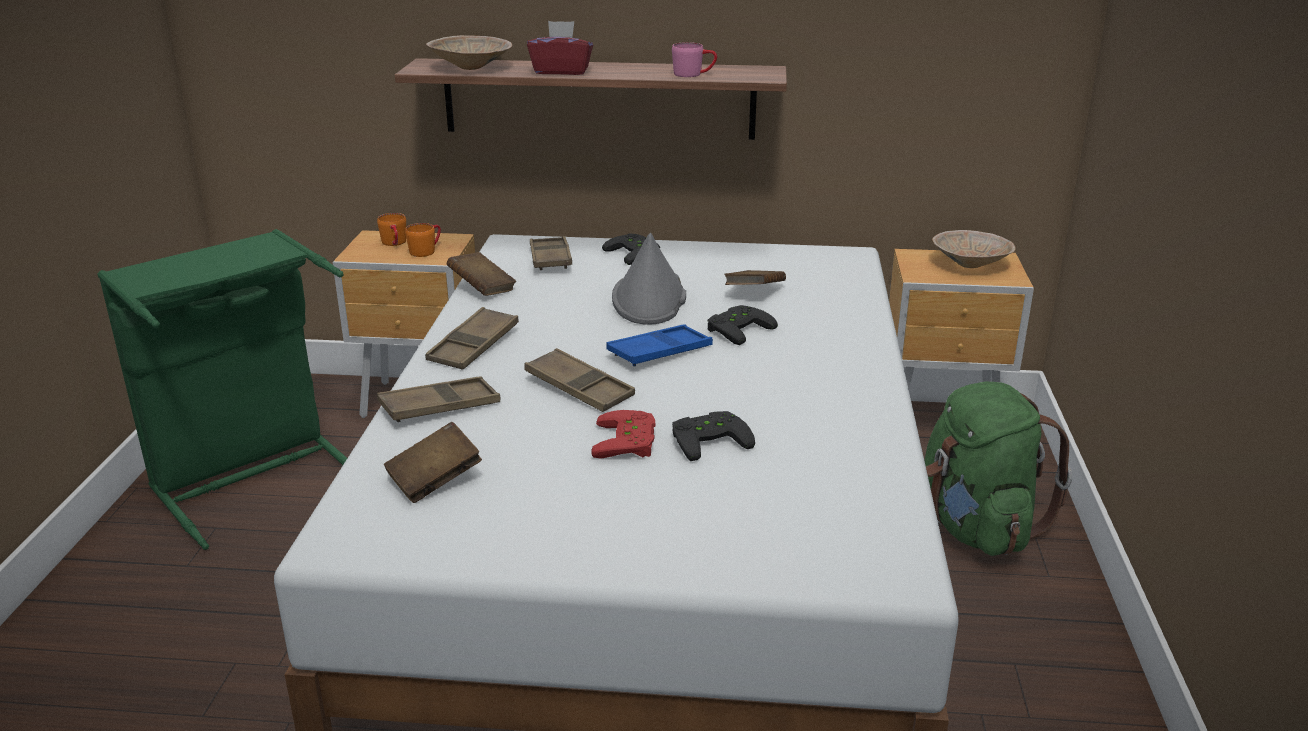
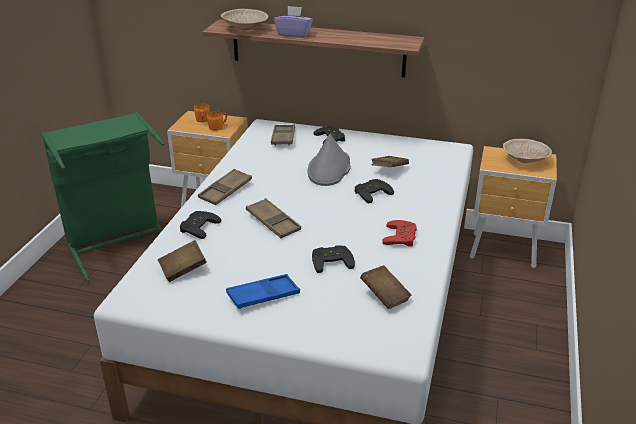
camera: 10 degrees right, 5 degrees up
(440, 406) = (197, 226): brown tray -> black game controller
(482, 289) = (240, 155): brown book -> brown book (385, 296)
(561, 71) = (294, 34): red tissue box -> purple tissue box
(630, 441) = (289, 257): red game controller -> red game controller (402, 237)
(660, 352) = (323, 204): blue tray -> blue tray (263, 295)
(694, 74) = (367, 41): pink mug -> none
(976, 527) = (504, 315): green backpack -> none

